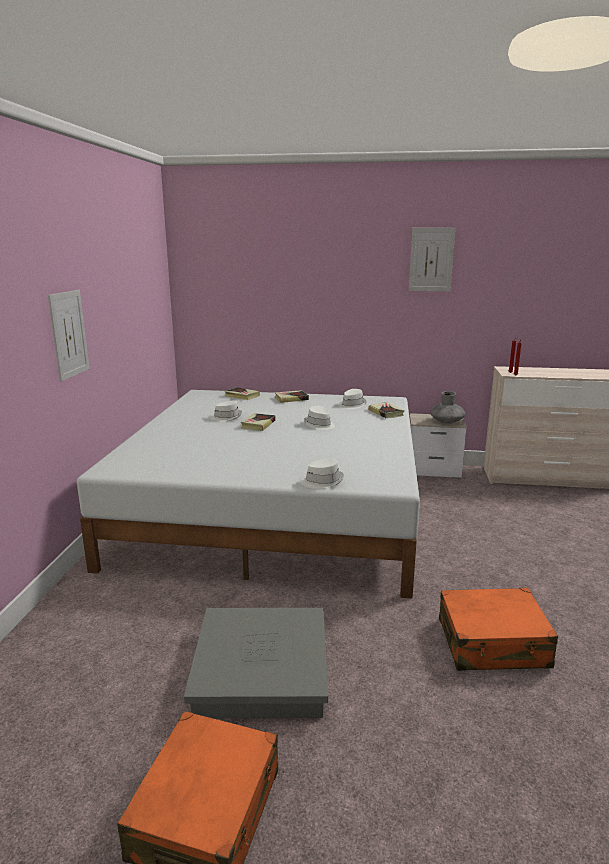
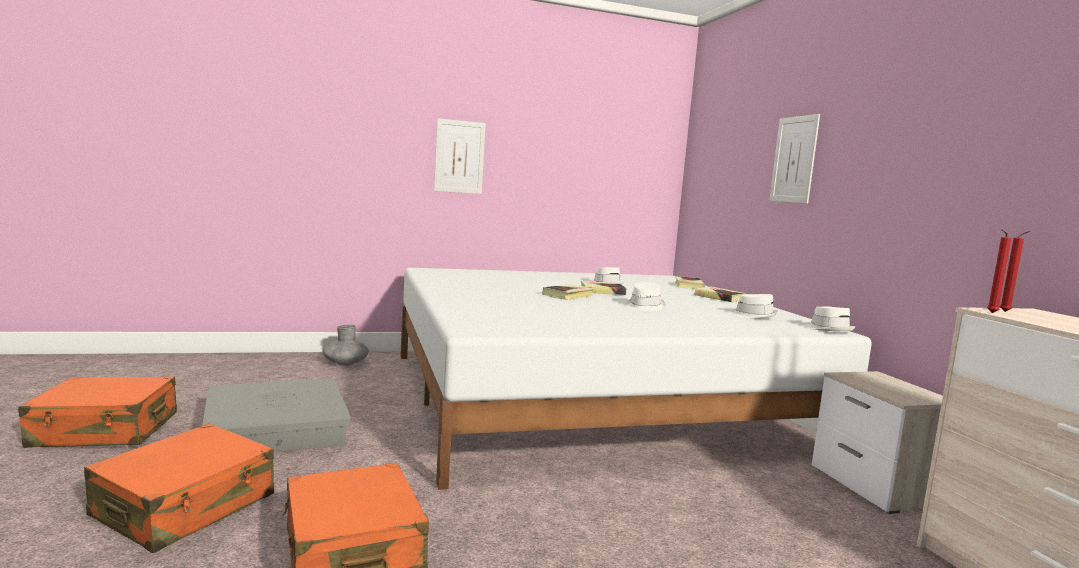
camera: 65 degrees right, 10 degrees down
(322, 481) = (458, 309): white hat -> white hat (828, 329)
(386, 413) = (756, 328): book -> book (568, 295)
(418, 727) = (185, 506): none -> orange suitcase
(431, 260) = (943, 91): picture -> picture (794, 159)
(446, 422) = (892, 392): grey vase -> grey vase (345, 363)

